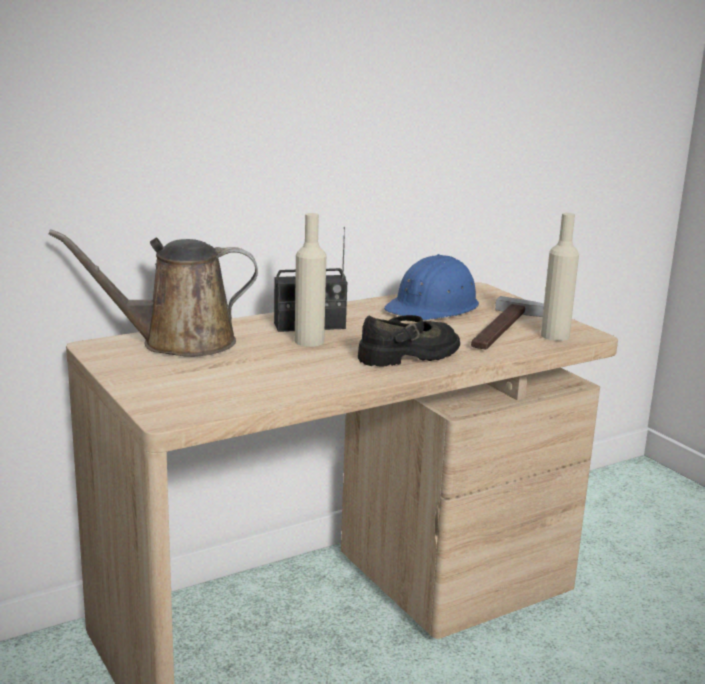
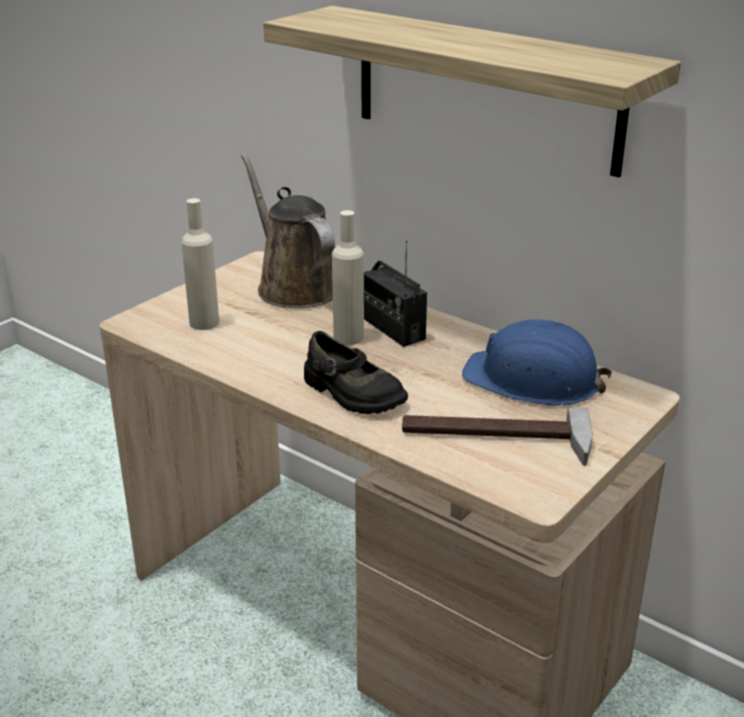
camera: 70 degrees right, 10 degrees up
(316, 93) = (485, 88): none -> shelf
(555, 336) = (507, 474): beige bottle -> beige bottle (204, 323)

